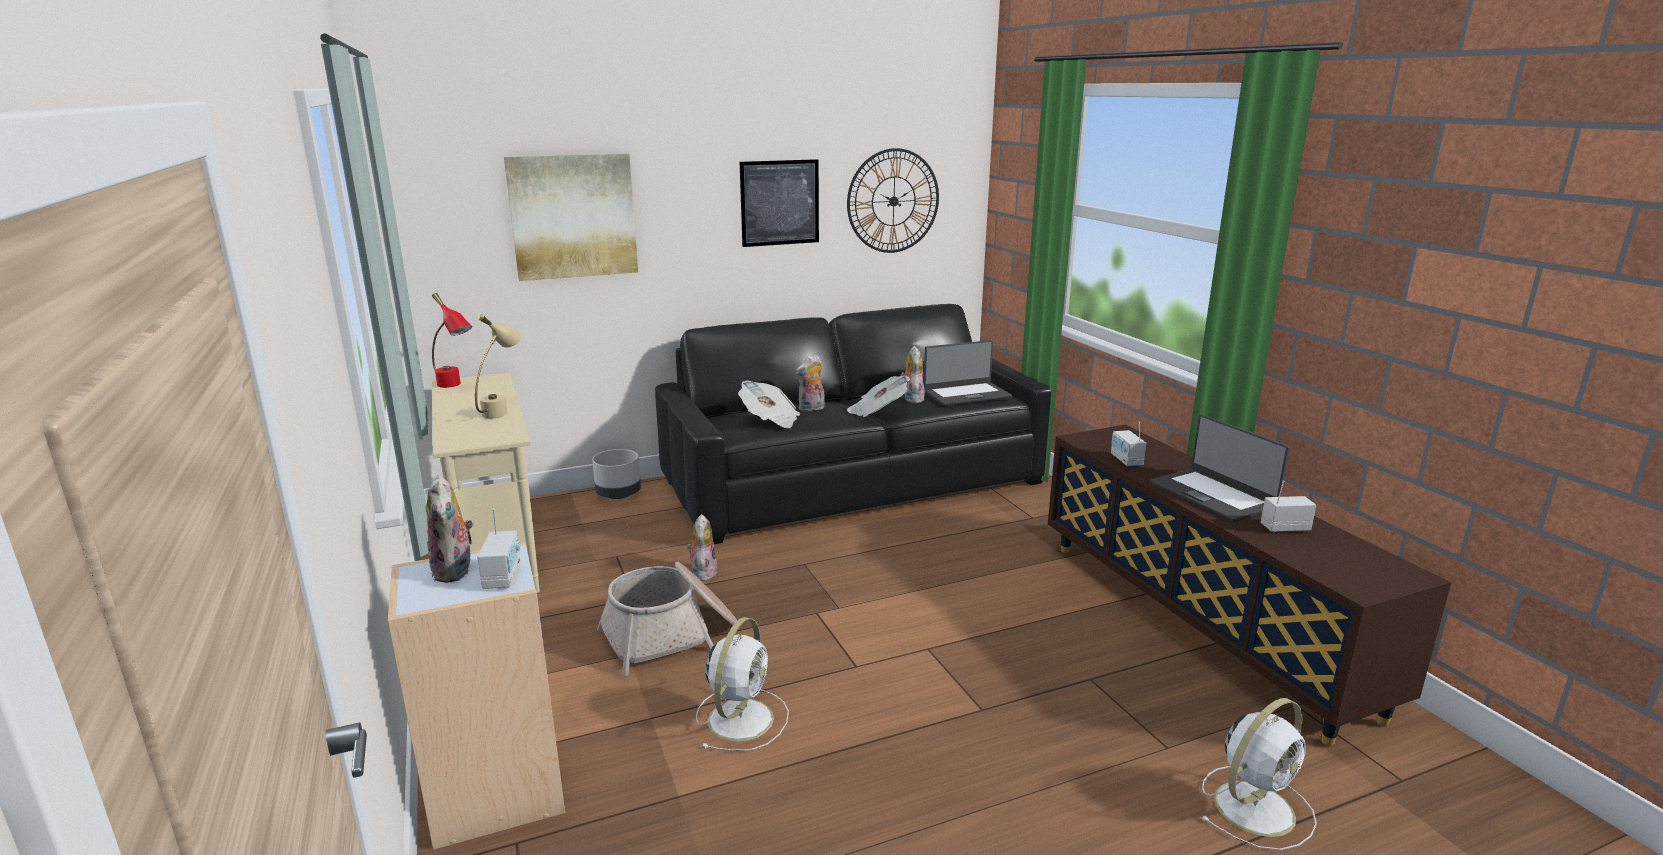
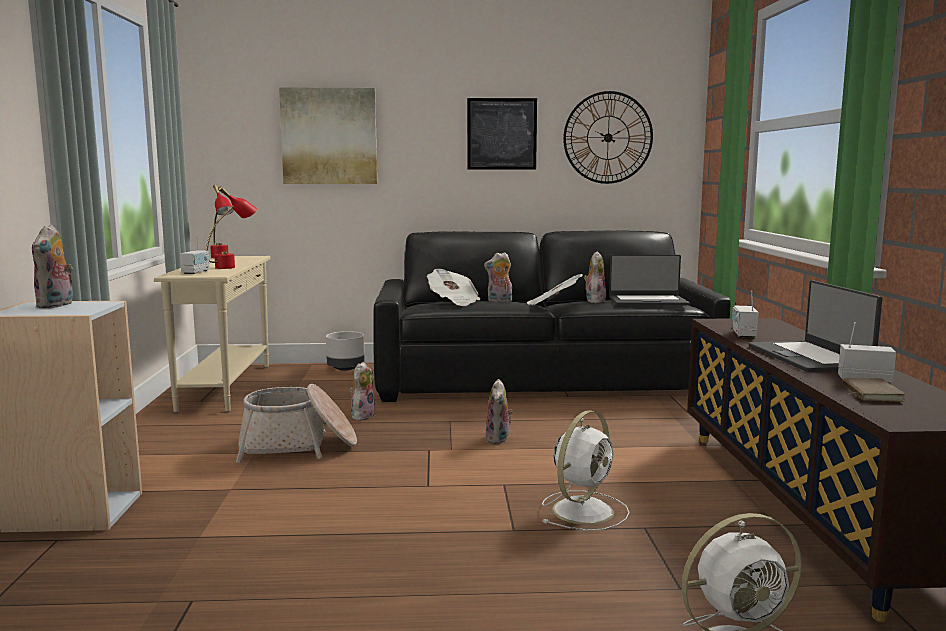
camera: 20 degrees right, 10 degrees down
(502, 410) = (233, 266): beige table lamp -> red table lamp
(503, 577) = (80, 309): radio -> radio (196, 272)
(741, 717) = (299, 500): white fan -> white fan (584, 510)
(875, 583) = (499, 439): none -> plush toy
(1305, 549) = (869, 393): none -> brown book

